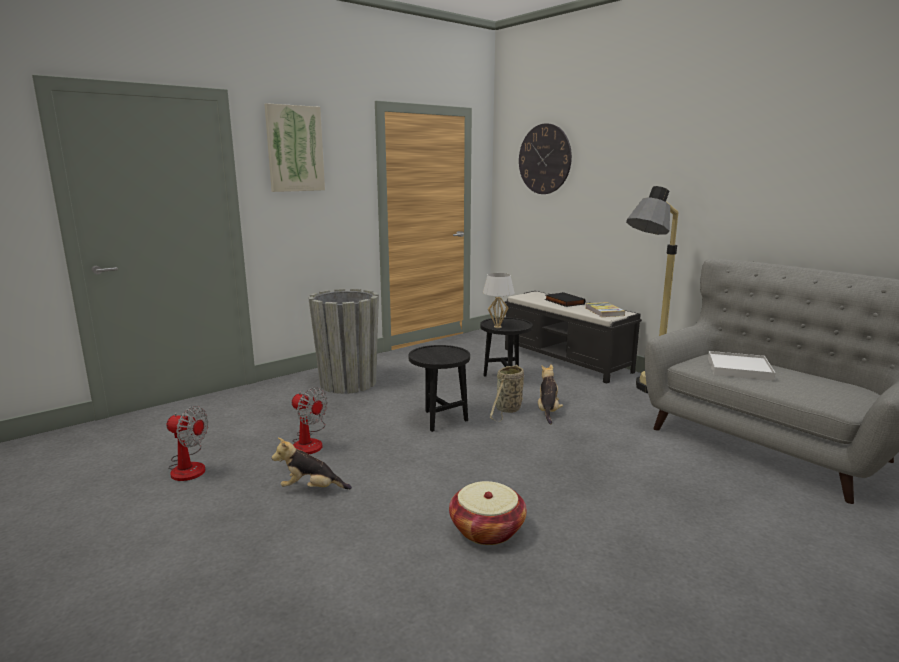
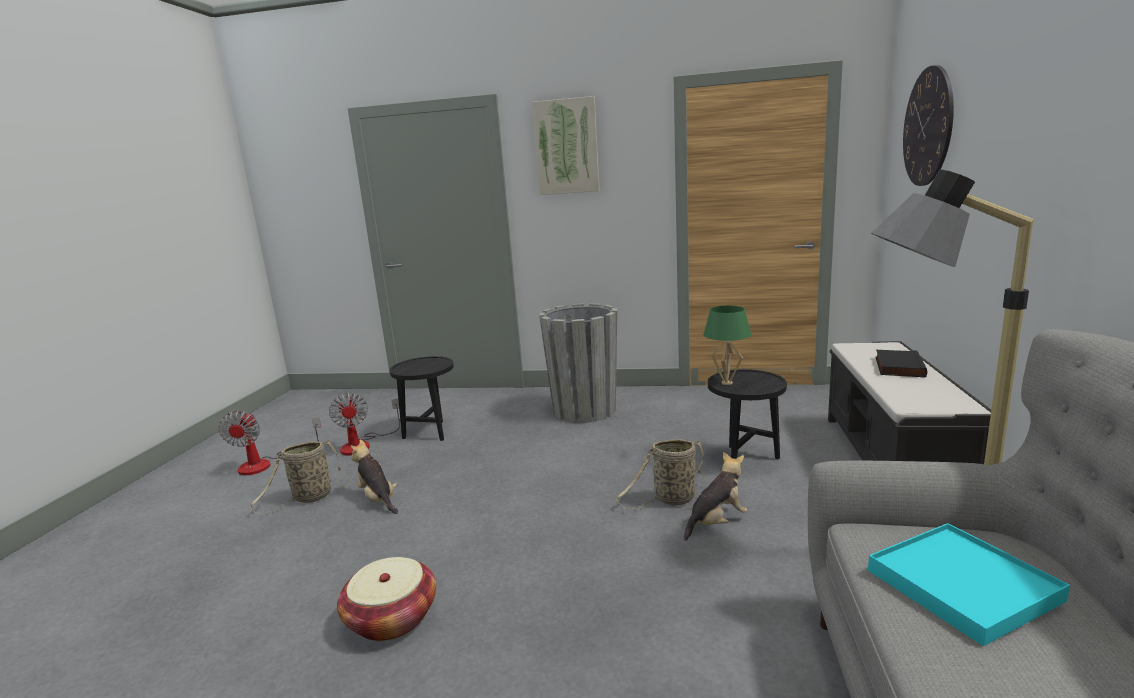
camera: 50 degrees right, 0 degrees up
(237, 517) = (309, 498): none -> basket
(309, 442) = (453, 457): fan -> fan (266, 464)
(439, 419) = (584, 480): black side table -> black side table (431, 431)
(497, 327) = (726, 383): white table lamp -> green table lamp
(604, 312) = (928, 397): book -> none
(739, 369) = (962, 585): white tray -> turquoise tray

